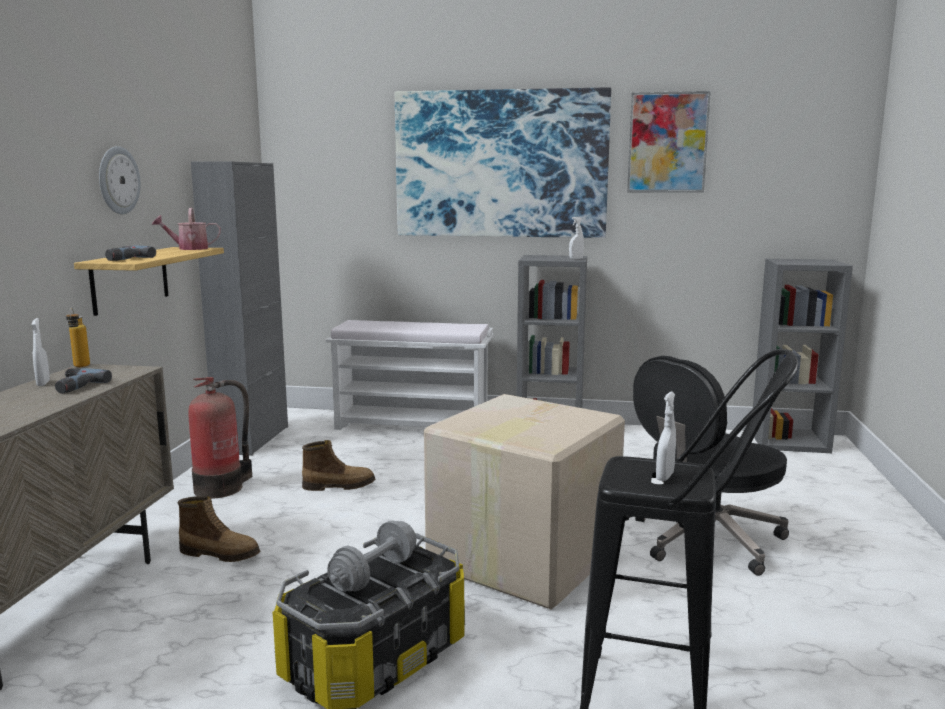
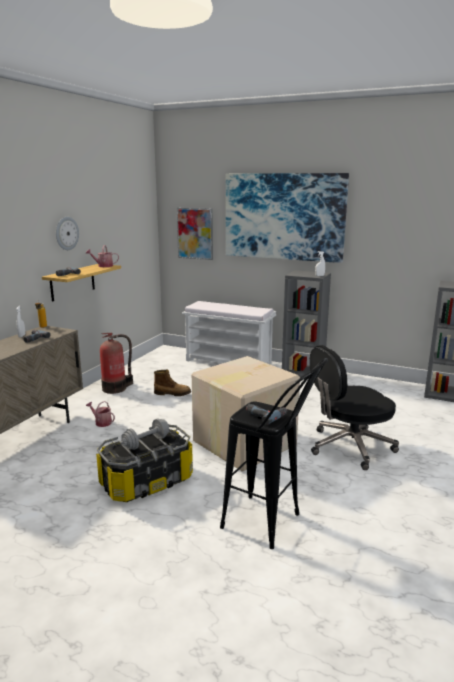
camera: 15 degrees right, 5 degrees up
(221, 554) = (101, 422): boot -> watering can
(252, 439) = (142, 363): grey cabinet -> none
(664, 476) = (265, 415): white spray bottle -> power drill
(667, 143) = (382, 207): picture -> picture (195, 233)

